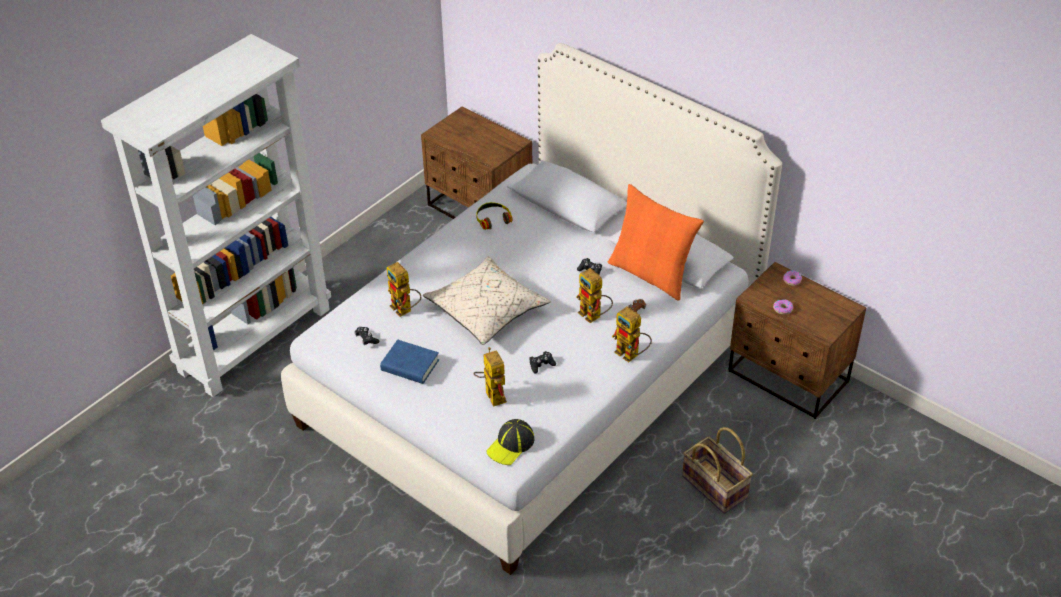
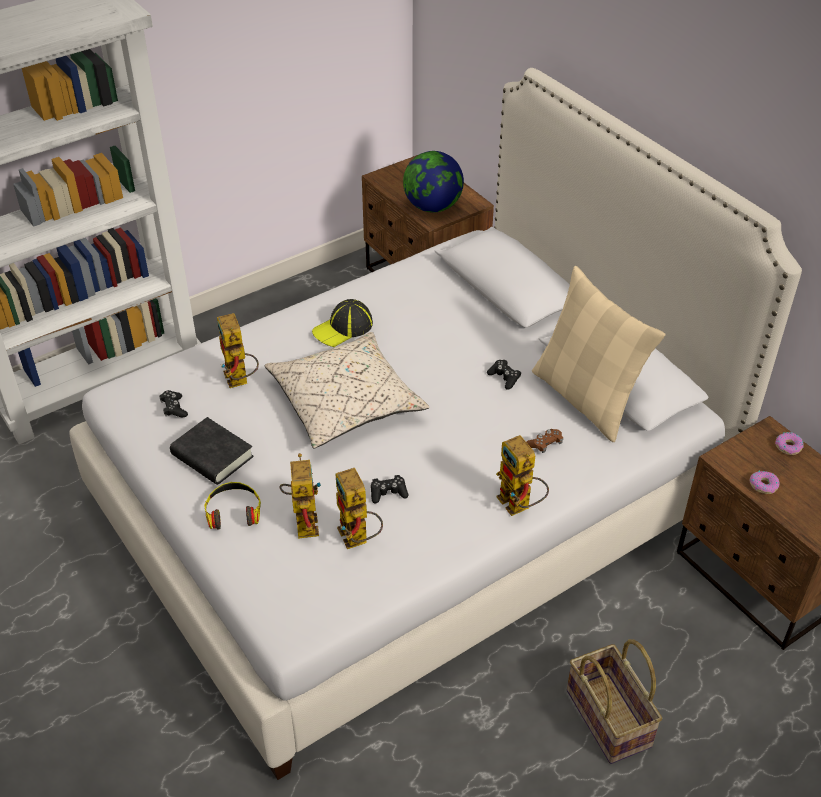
camera: 15 degrees right, 0 degrees up
(410, 365) = (212, 456): blue book -> black book
(486, 150) = (432, 207): none -> globe
(493, 219) = (403, 288): headphones -> headphones (233, 511)
(511, 445) = (298, 602): cap -> cap (343, 328)
(594, 316) = (486, 440): toy robot -> toy robot (358, 539)
(650, 274) = (585, 398): orange pillow -> beige pillow

